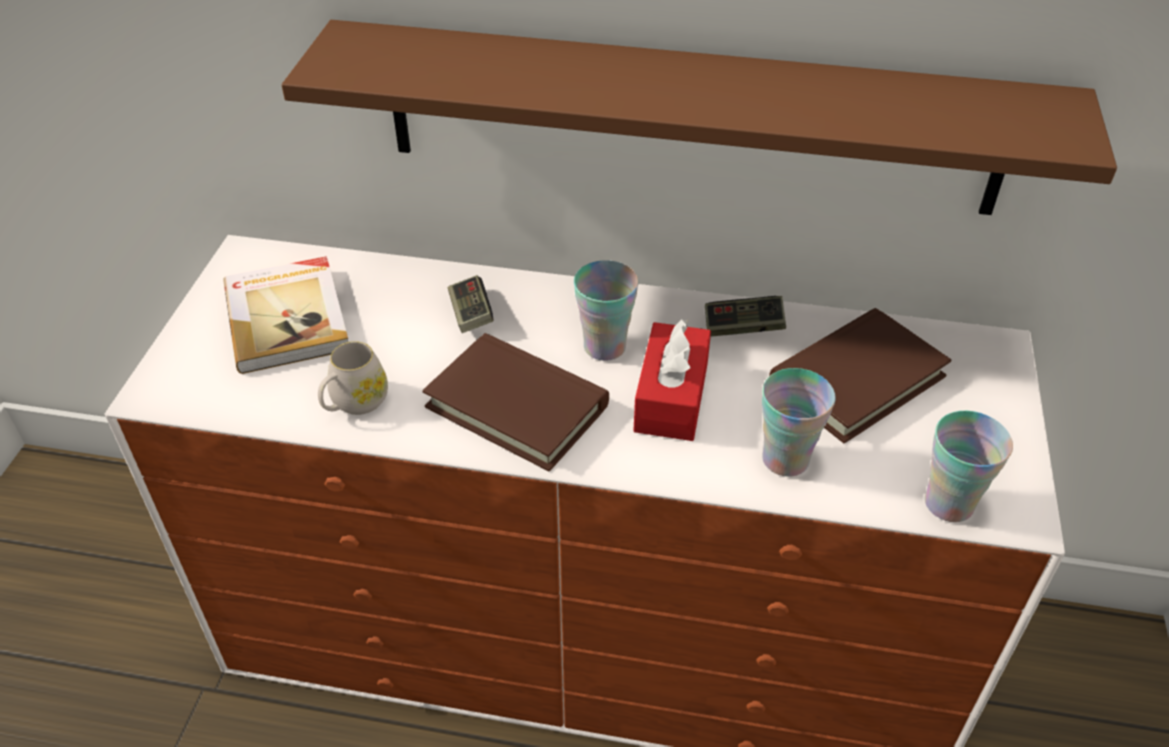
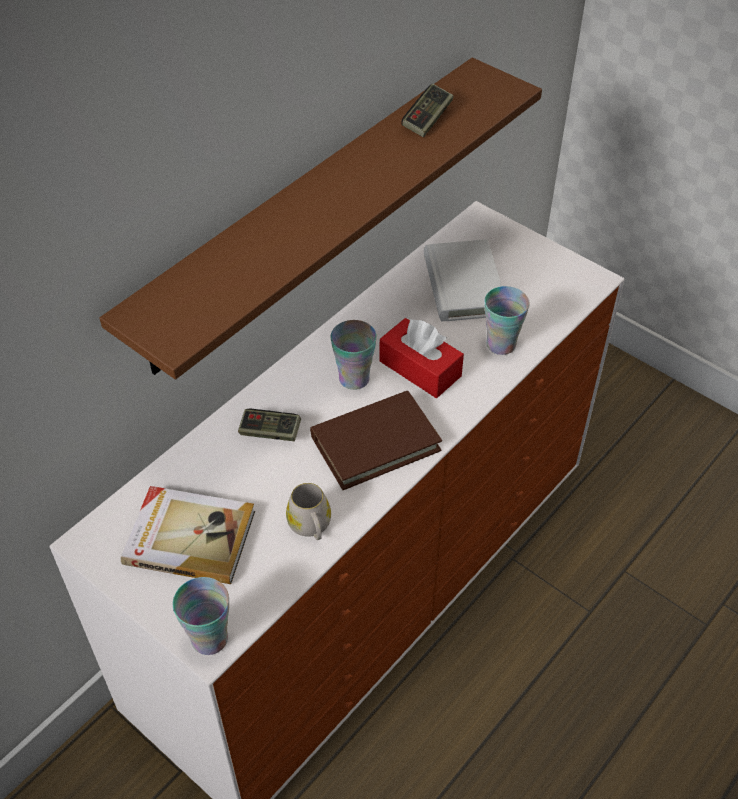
camera: 60 degrees left, 5 degrees up
(743, 327) = (386, 309): game controller -> game controller (427, 119)
(857, 380) = (463, 285): brown book -> white book
(949, 504) = (571, 299): cup -> cup (209, 639)

